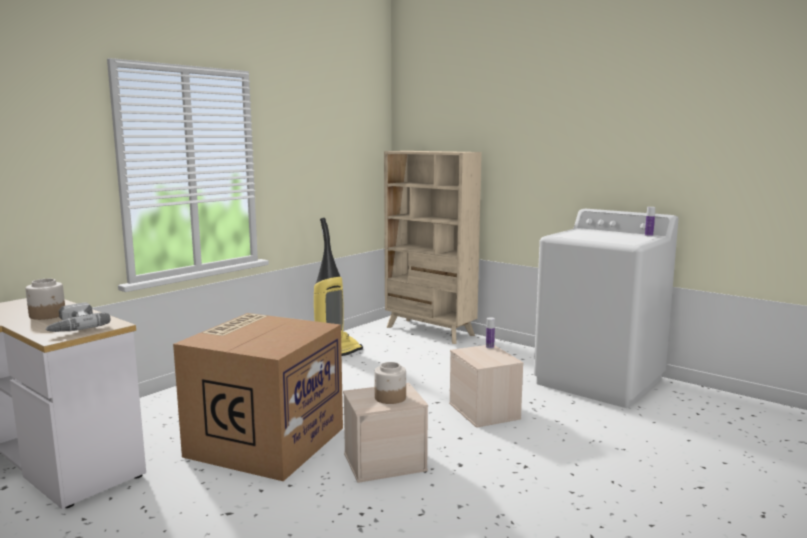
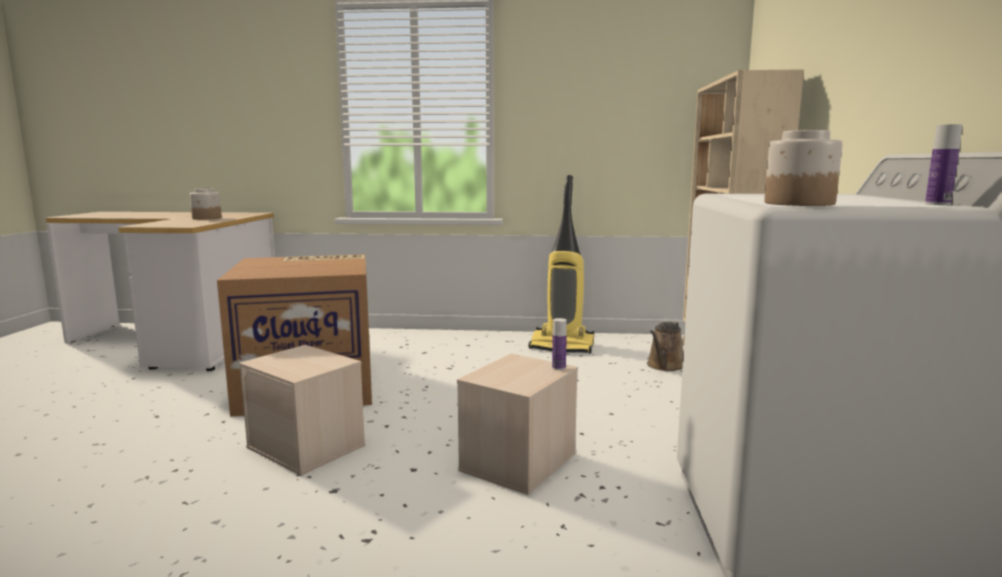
camera: 55 degrees right, 0 degrees up
(72, 326) = (177, 223): power drill -> none
(390, 398) = (299, 364): jar -> jar (798, 204)
(413, 342) = (665, 366): none -> brown watering can

